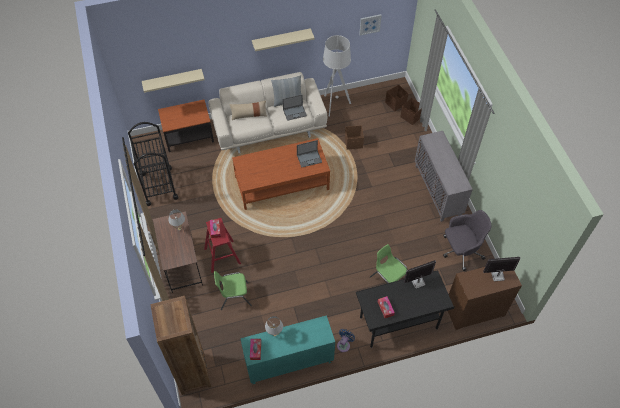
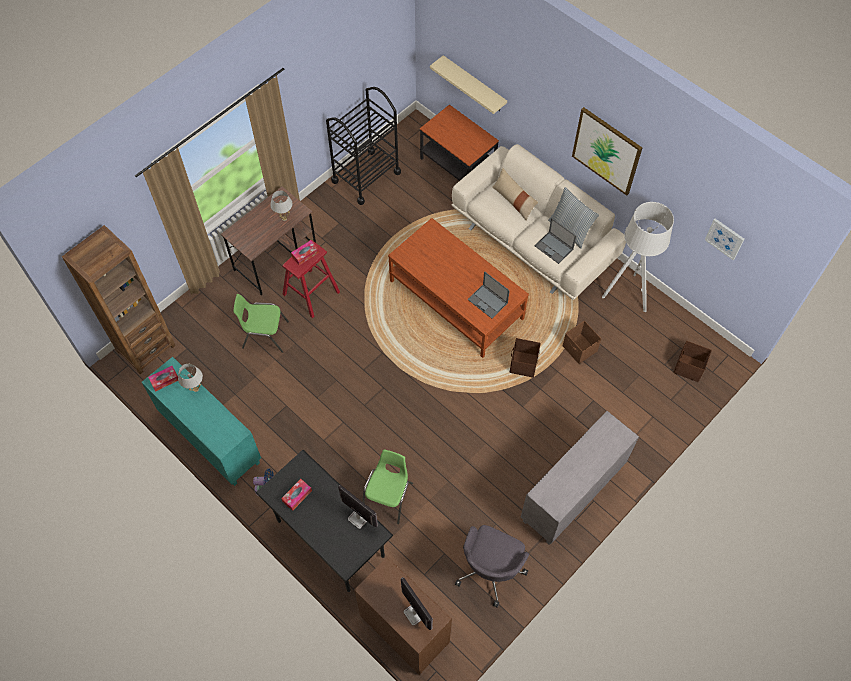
camera: 60 degrees right, 5 degrees up
(234, 296) = (264, 335): green chair -> green chair turned 45 degrees counterclockwise
(281, 39) = (606, 151): beige shelf -> picture
(411, 117) = (679, 399): brown storage box -> brown storage box (523, 364)
(460, 251) = (490, 569): grey office chair -> grey office chair turned 75 degrees clockwise

